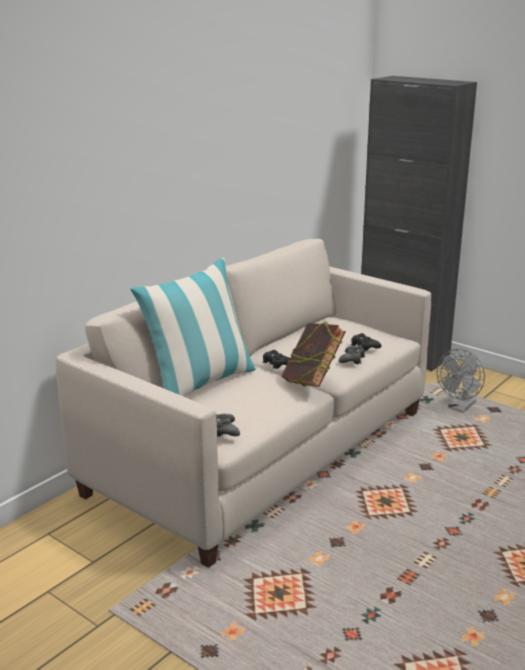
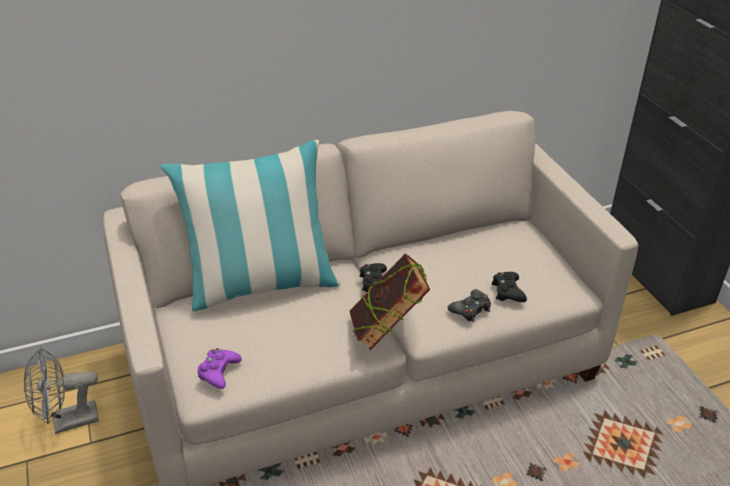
camera: 30 degrees right, 15 degrees up
(224, 430) = (218, 372): black game controller -> purple game controller
(459, 408) = (661, 392): grey fan -> grey fan (68, 422)

